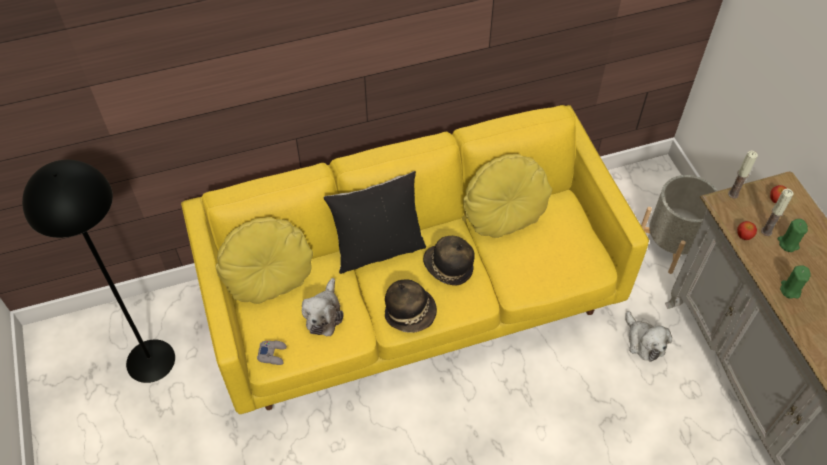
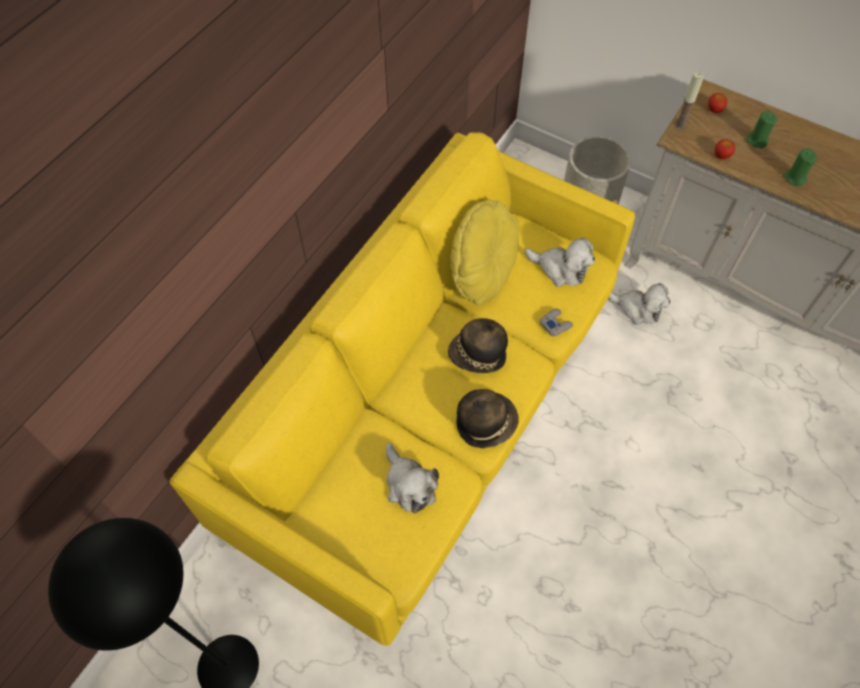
camera: 40 degrees left, 5 degrees up
(270, 283) = (327, 495): yellow pillow -> none
(272, 354) = (398, 562): grey game controller -> grey game controller (555, 324)
(378, 248) = (398, 383): black pillow -> none
(568, 251) = (560, 269): none -> plush toy
(766, 231) = (733, 141): candle -> none

